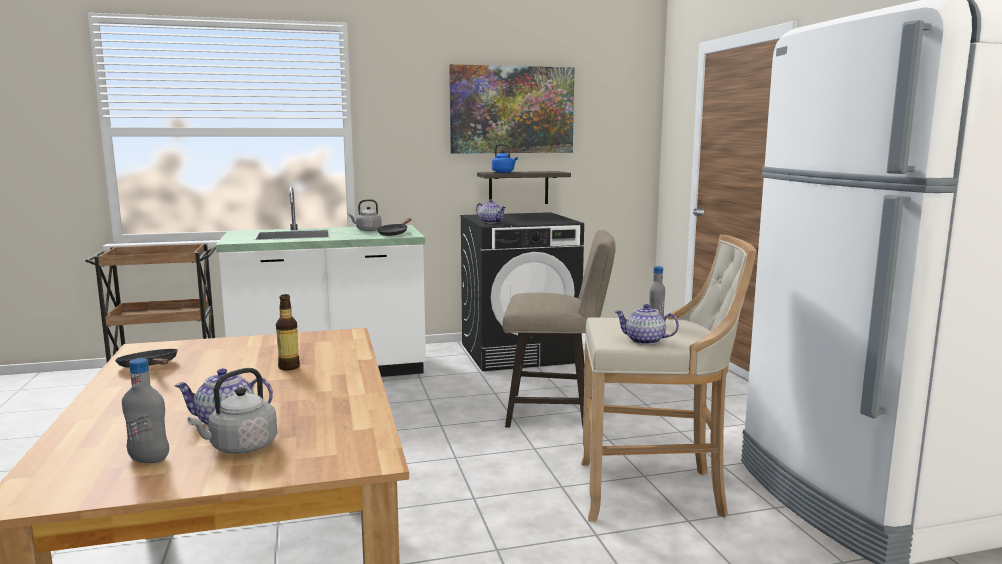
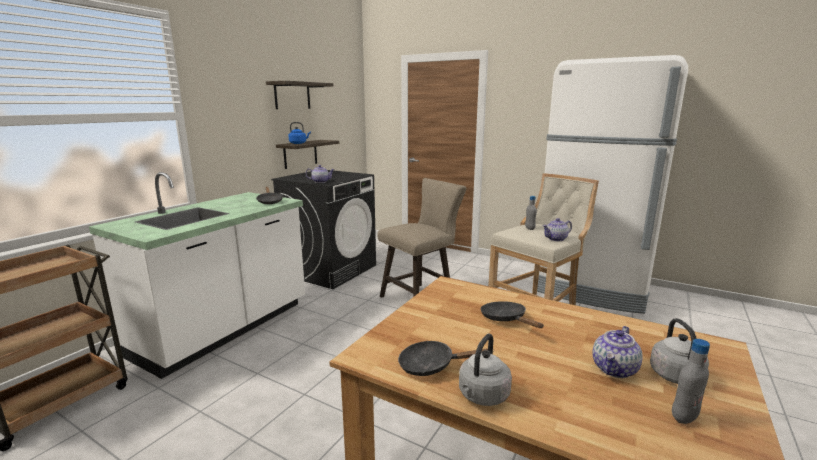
camera: 45 degrees left, 5 degrees up
(289, 367) = (506, 319): bottle -> black frying pan
(367, 230) = (235, 202): grey kettle -> grey kettle (482, 396)
(512, 110) = (292, 95): picture -> shelf

